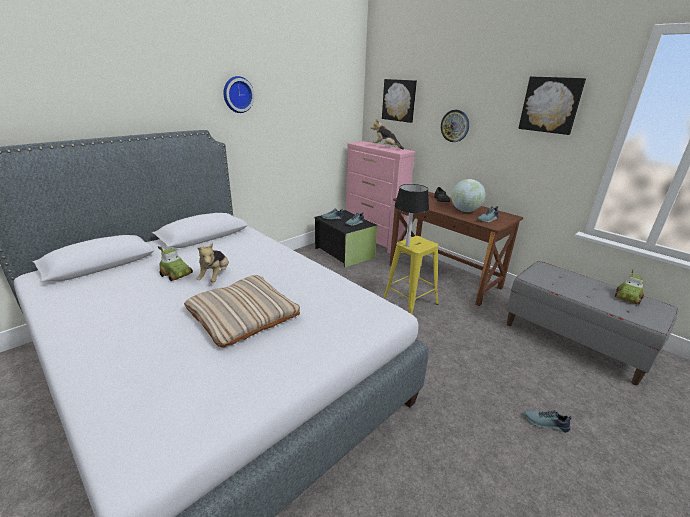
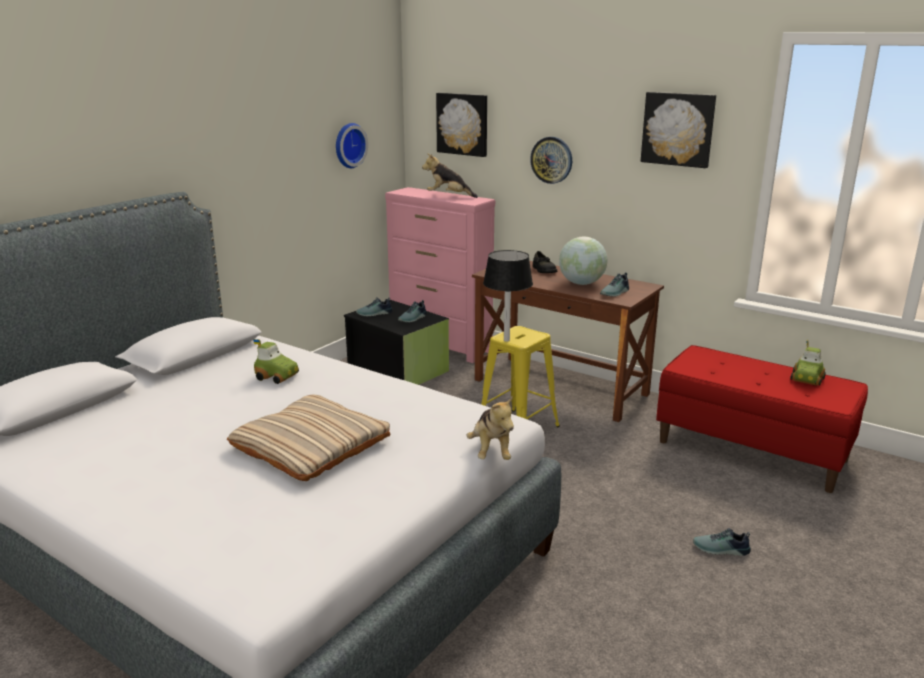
camera: 10 degrees left, 5 degrees down
(177, 274) = (186, 409): toy car -> toy car (277, 376)
(215, 277) = (246, 406): plush toy -> plush toy (491, 452)
(237, 94) = (222, 134): wall clock -> wall clock (348, 145)
(574, 340) = (752, 450): grey bench -> red bench

